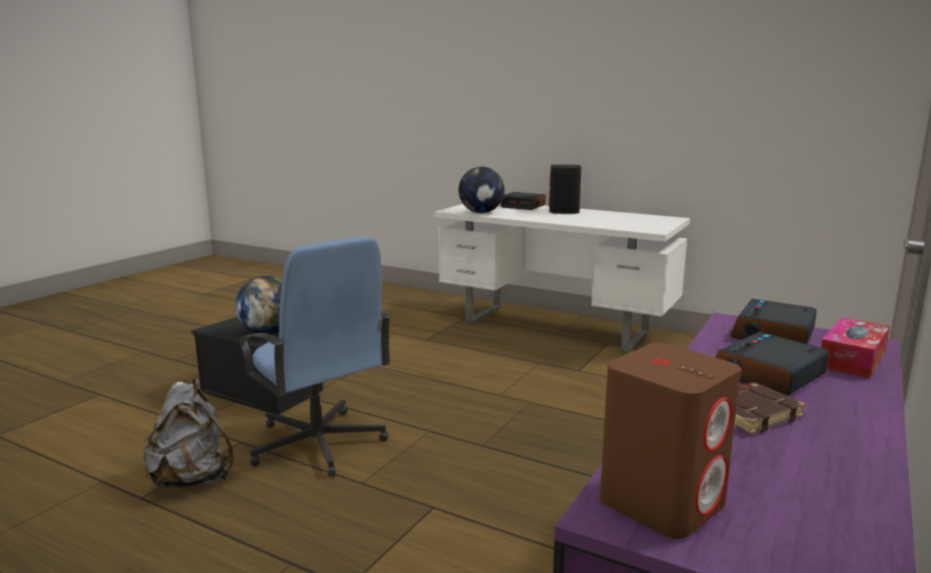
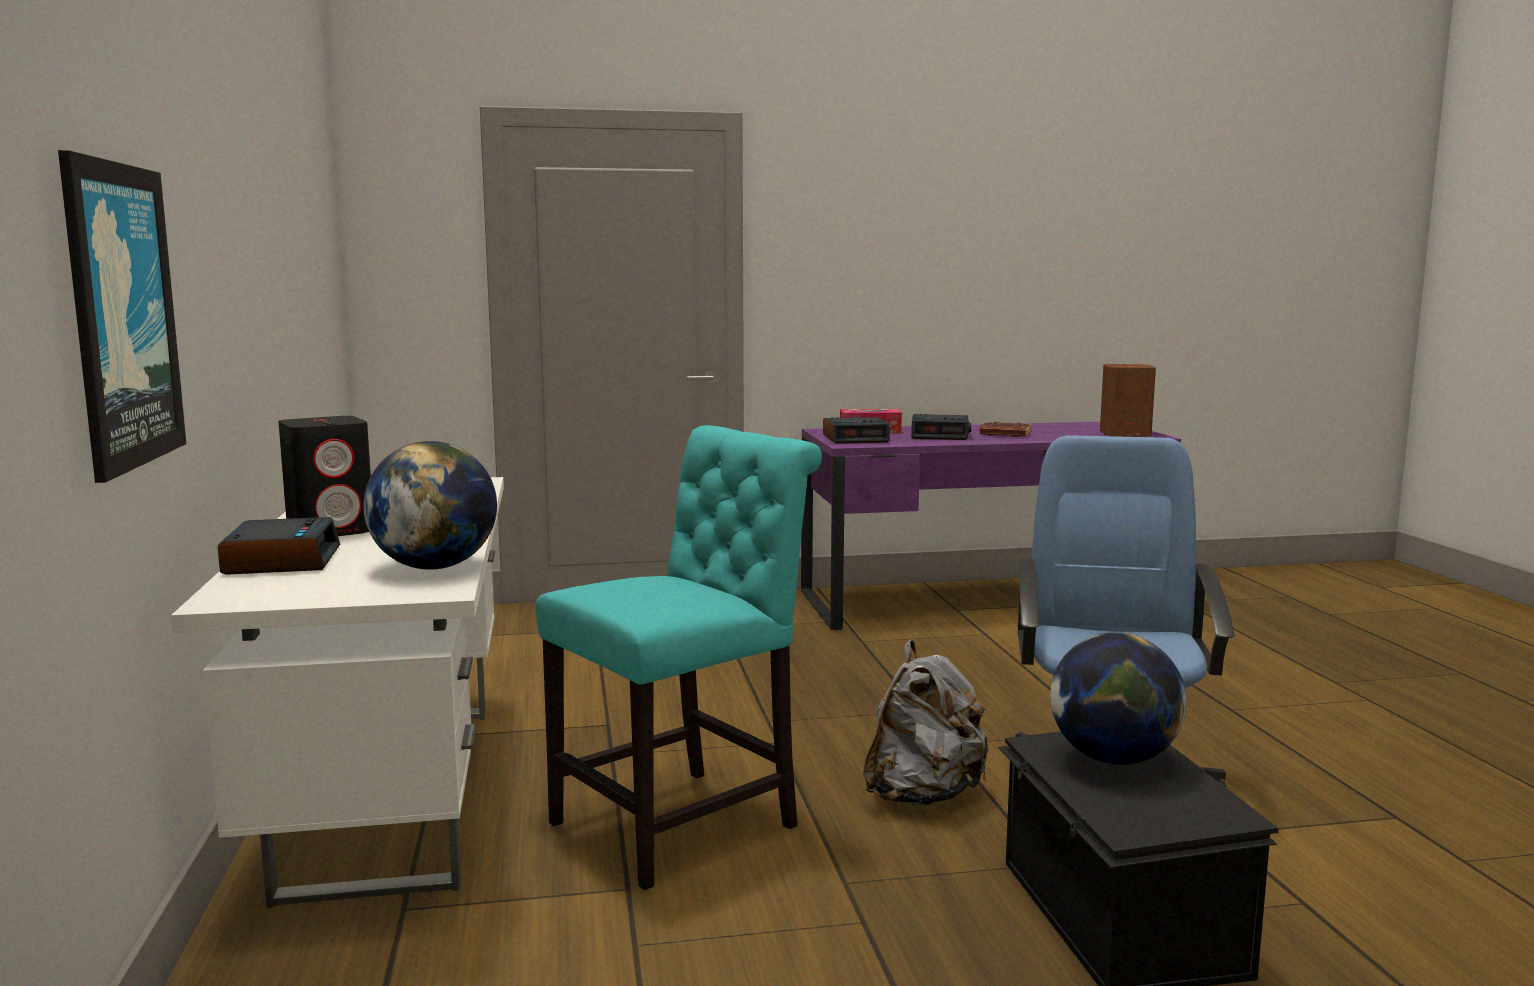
camera: 130 degrees left, 5 degrees down
(192, 479) = (1316, 811): grey backpack -> grey backpack (923, 795)
(453, 356) = (685, 822): none -> turquoise chair
(487, 114) = (120, 315): none -> picture

